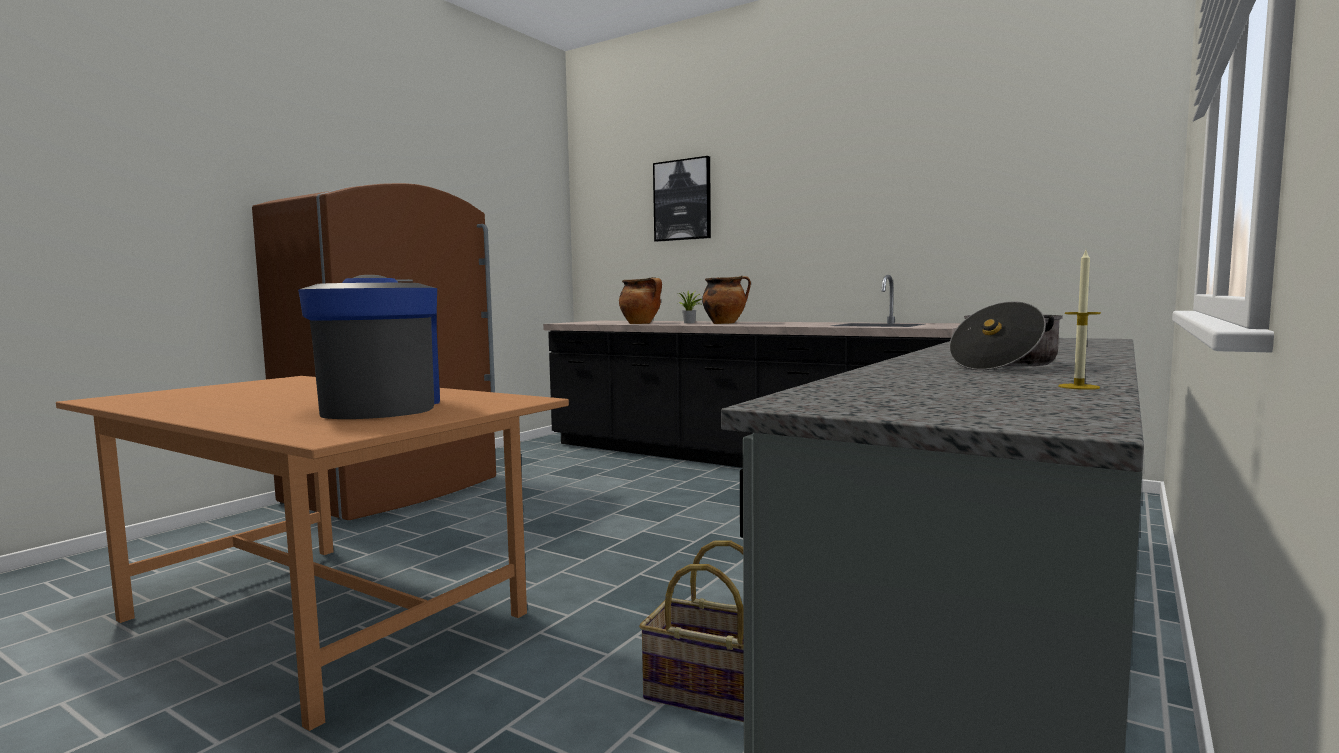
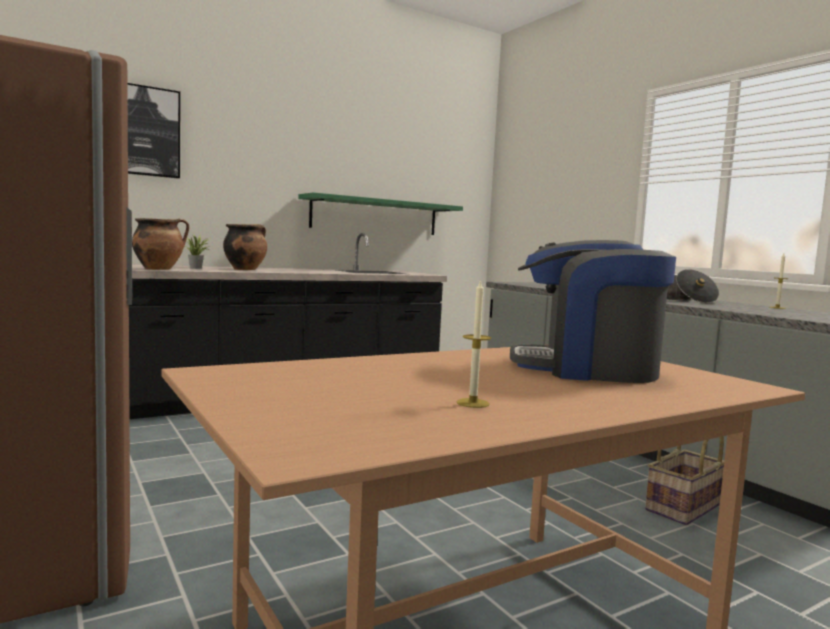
camera: 65 degrees left, 0 degrees up
(217, 402) = (472, 403): none -> candle
(932, 249) = (375, 216): none -> green shelf

